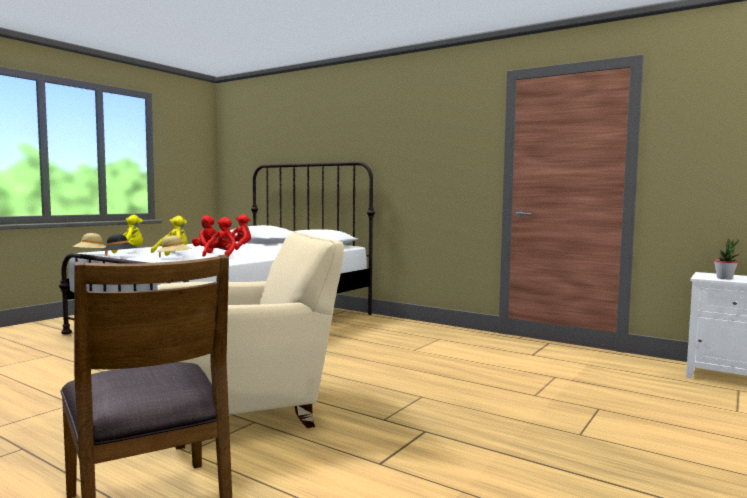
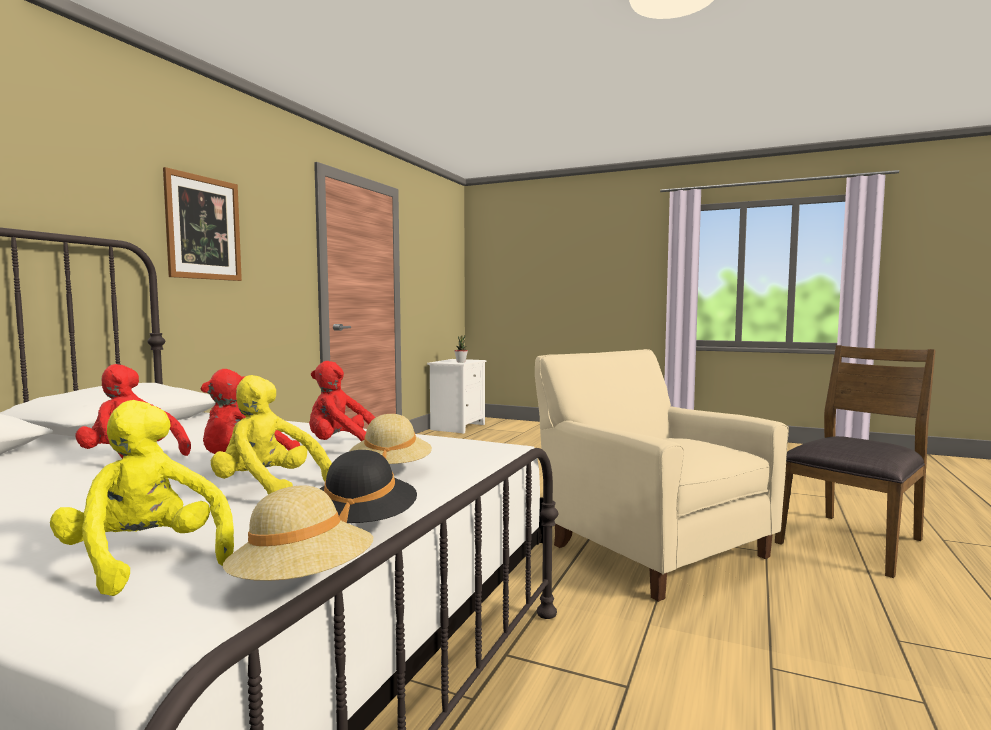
camera: 100 degrees left, 0 degrees up
(406, 146) = (203, 228): none -> picture

